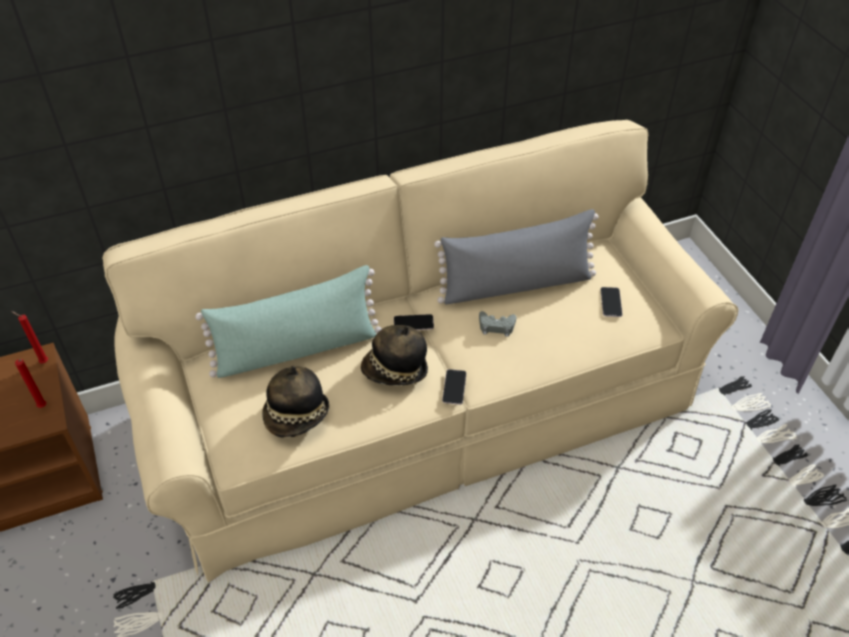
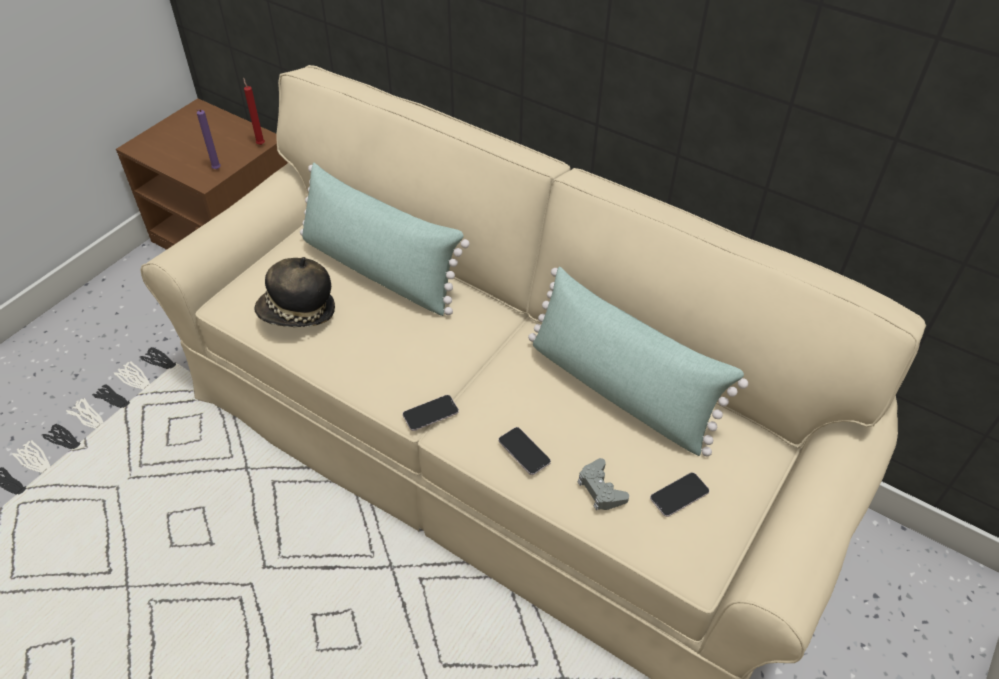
camera: 55 degrees right, 0 degrees up
(43, 407) = (216, 170): red candle -> purple candle
(395, 371) = (409, 353): hat -> none
(413, 323) = (487, 335): phone -> phone (524, 451)
(496, 326) = (541, 404): grey game controller -> grey game controller (601, 489)
(516, 285) = (620, 391): grey pillow -> green pillow

